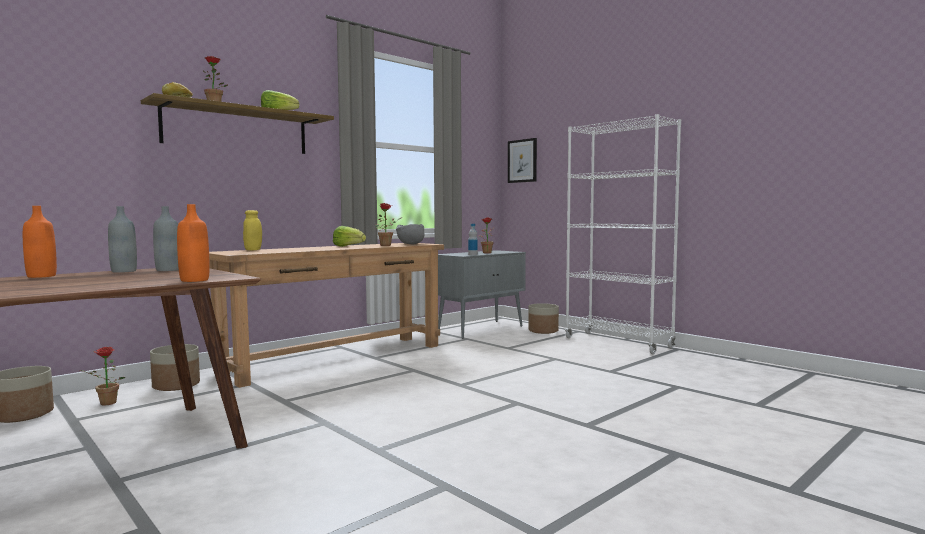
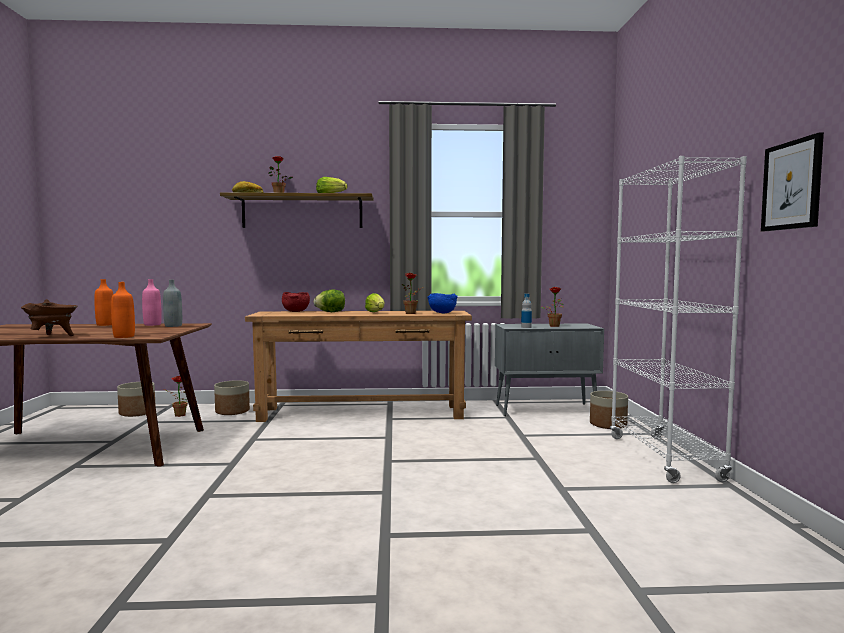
camera: 40 degrees right, 0 degrees up
(74, 289) = (52, 336): none -> brown cooking pot
(124, 271) = (152, 324): grey bottle -> pink bottle
(253, 250) = (296, 311): yellow jar -> red bowl
(297, 248) = (330, 312): none -> lettuce
(410, 244) = (442, 313): grey bowl -> blue bowl
(522, 161) = (624, 220): picture -> picture (792, 185)

